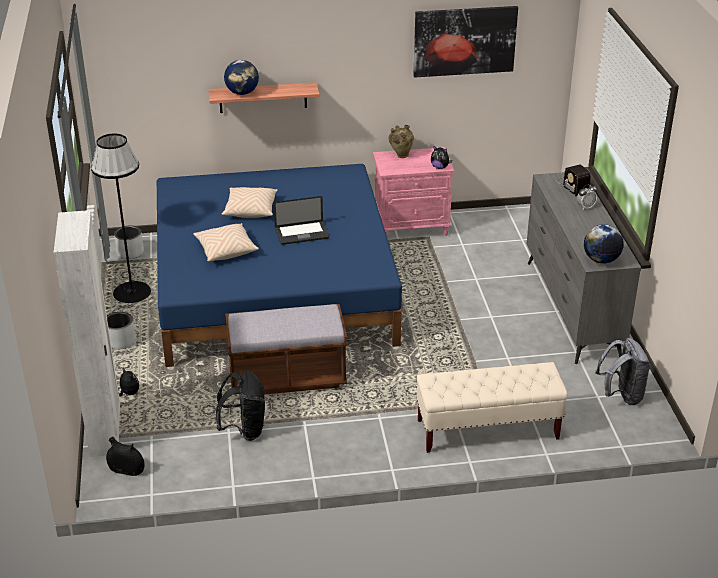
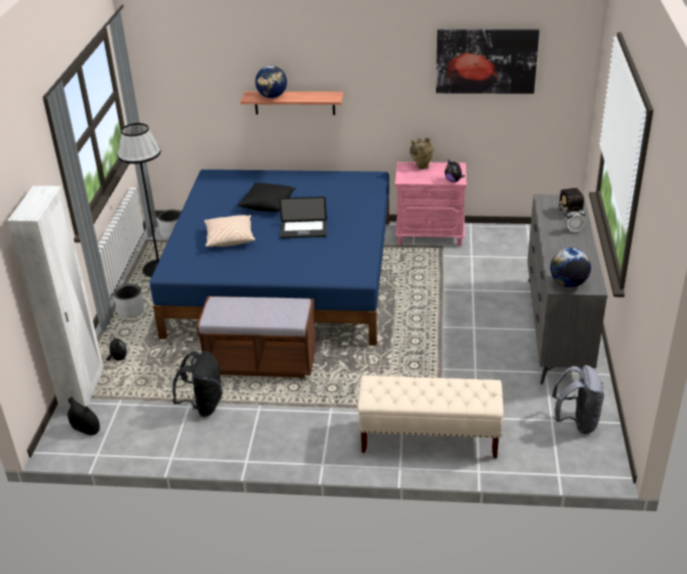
camera: 15 degrees right, 0 degrees up
(250, 210) = (267, 204): beige pillow -> black pillow

